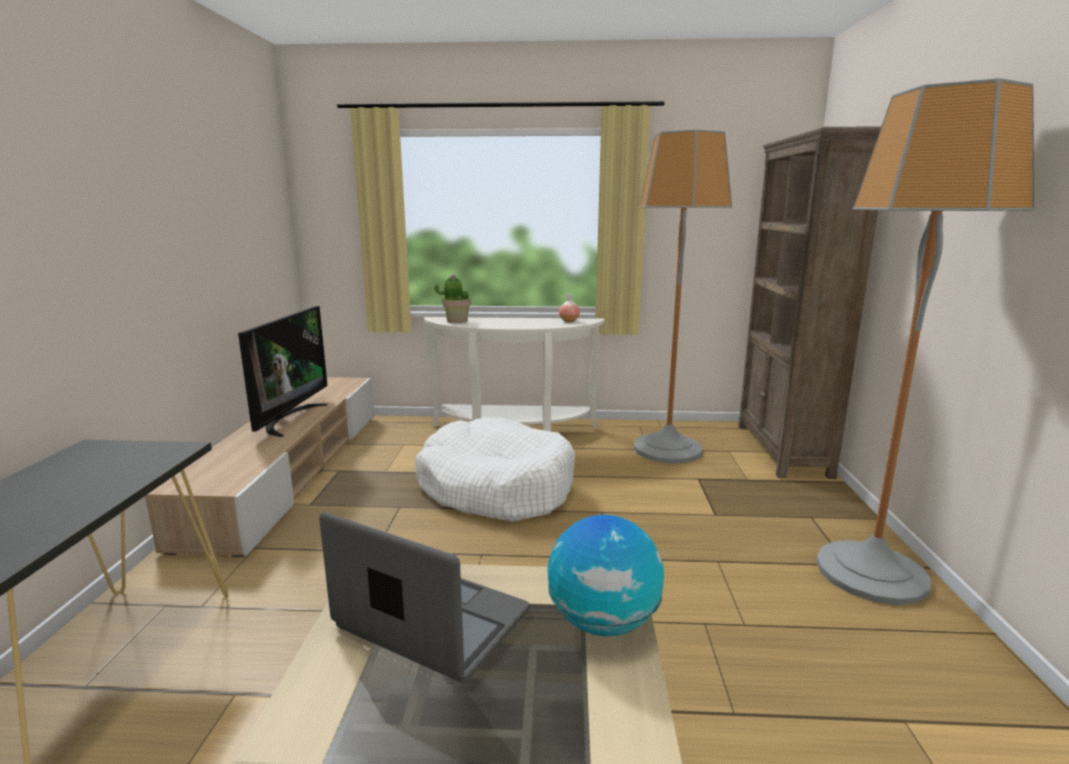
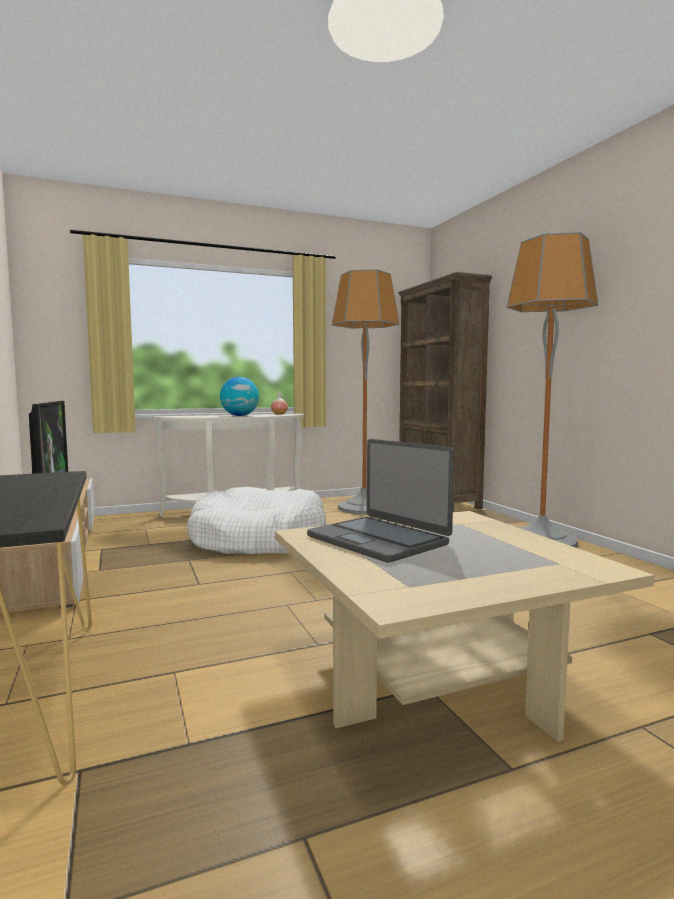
camera: 25 degrees left, 10 degrees down
(431, 621) = (378, 540): laptop -> laptop turned 135 degrees counterclockwise
(456, 321) = (187, 416): potted plant -> none
(603, 622) = (480, 526): globe -> globe (239, 415)

